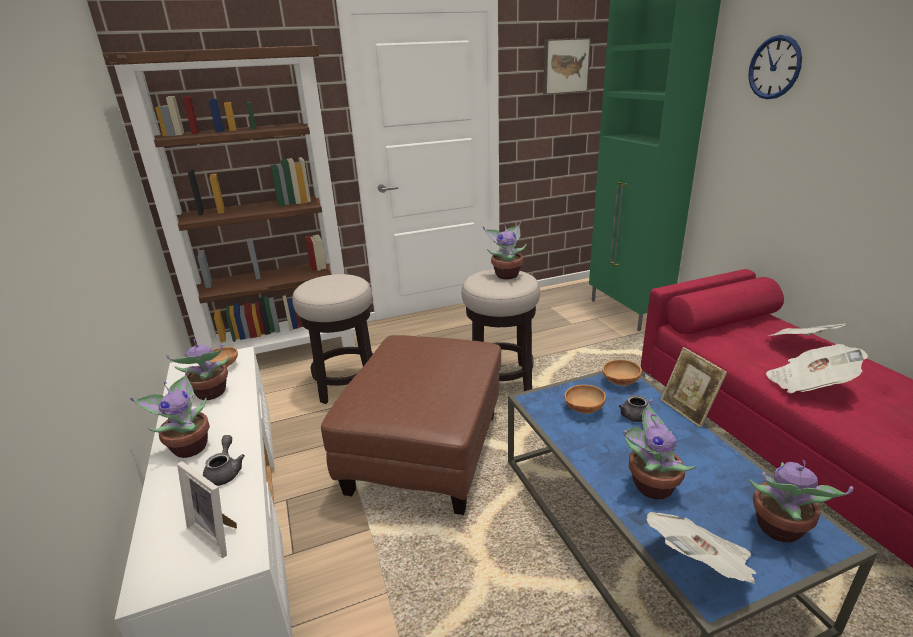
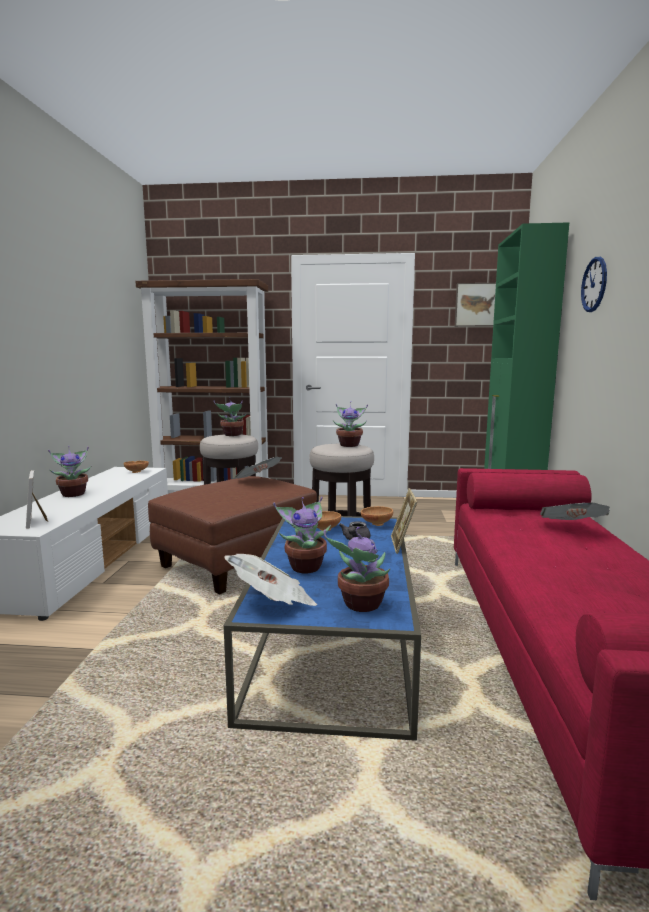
camera: 25 degrees right, 15 degrees down
(211, 394) = (114, 479): potted plant -> potted plant (232, 435)
(225, 471) = (75, 504): grey teapot -> none
(808, 385) = (529, 547): newspaper -> newspaper (257, 481)

